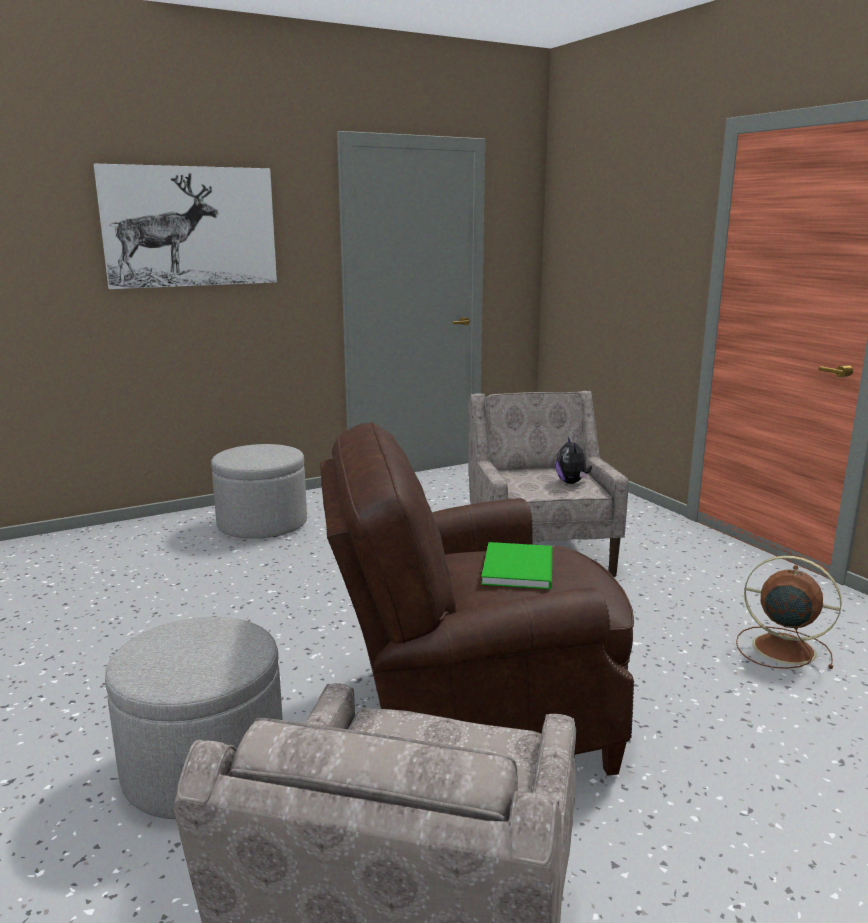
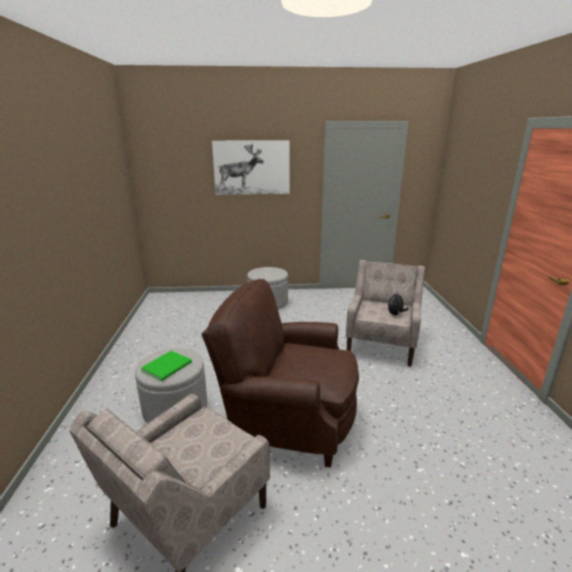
camera: 25 degrees right, 5 degrees up
(520, 567) = (313, 359): green book -> green book (168, 366)
(780, 648) = (470, 430): brown fan -> none

